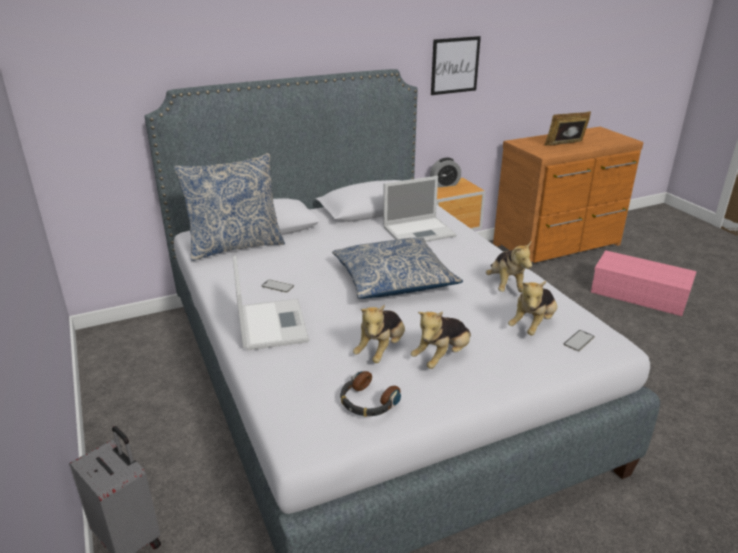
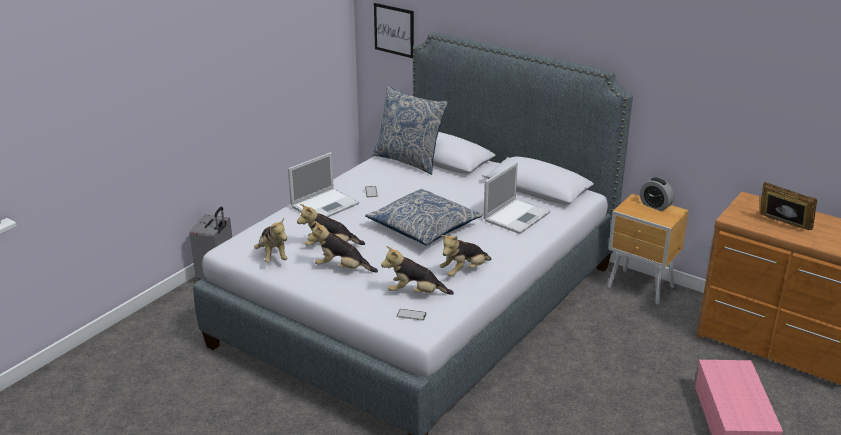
camera: 60 degrees right, 0 degrees up
(367, 402) = (273, 256): headphones -> plush toy
(420, 231) = (517, 216): laptop -> laptop turned 90 degrees counterclockwise
(455, 65) = (691, 89): picture -> picture (394, 30)

